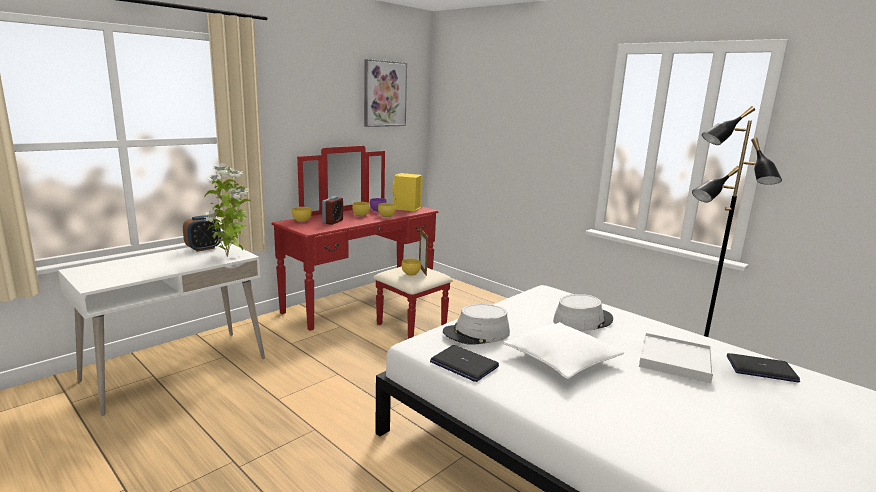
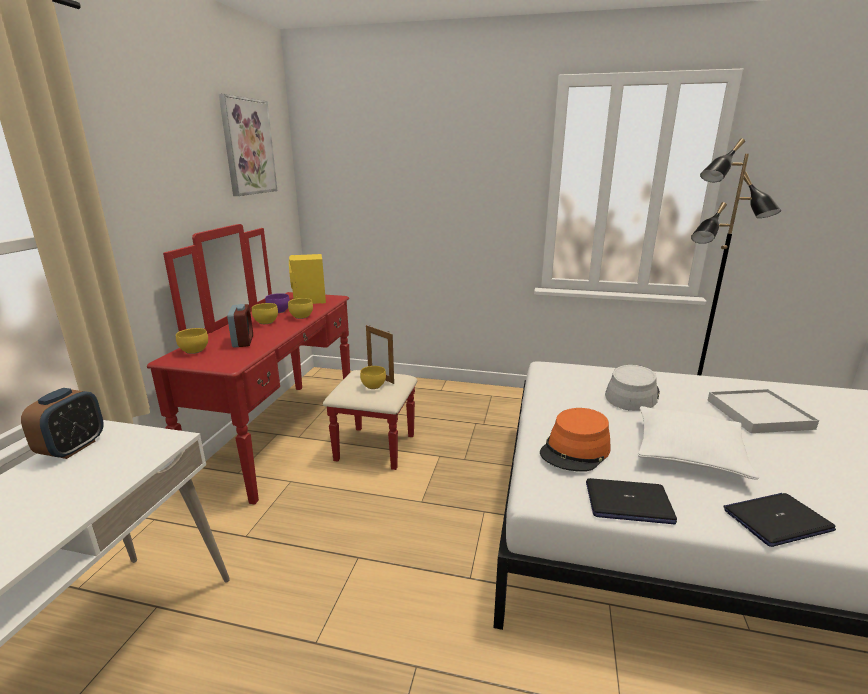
camera: 30 degrees left, 5 degrees up
(229, 256) = (145, 449): potted plant -> none
(476, 333) = (575, 450): grey hat -> orange hat
(761, 369) = (812, 398): laptop -> laptop (777, 520)

